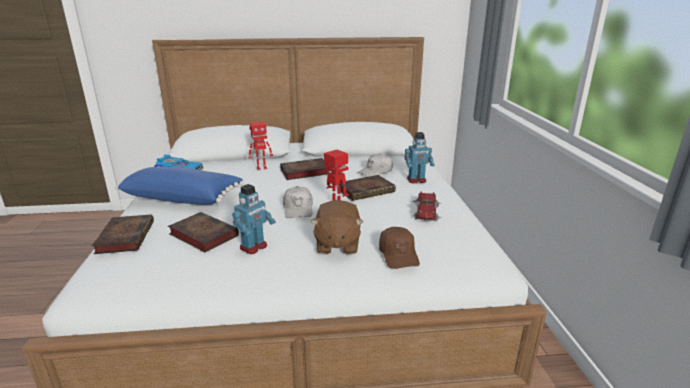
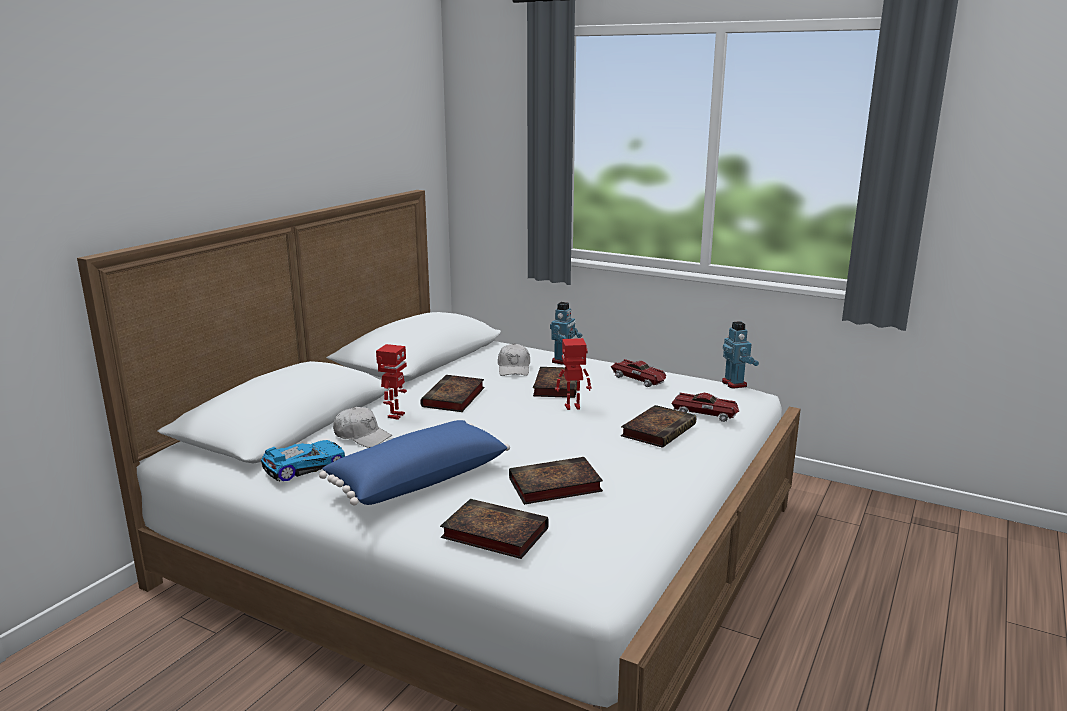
camera: 55 degrees left, 5 degrees down
(254, 247) = (618, 466): toy robot -> toy robot (735, 384)
(298, 209) = (555, 426): white cap -> white cap (362, 436)
(337, 245) = (658, 430): brown plush toy -> book
(398, 254) = (705, 413): brown cap -> toy car

